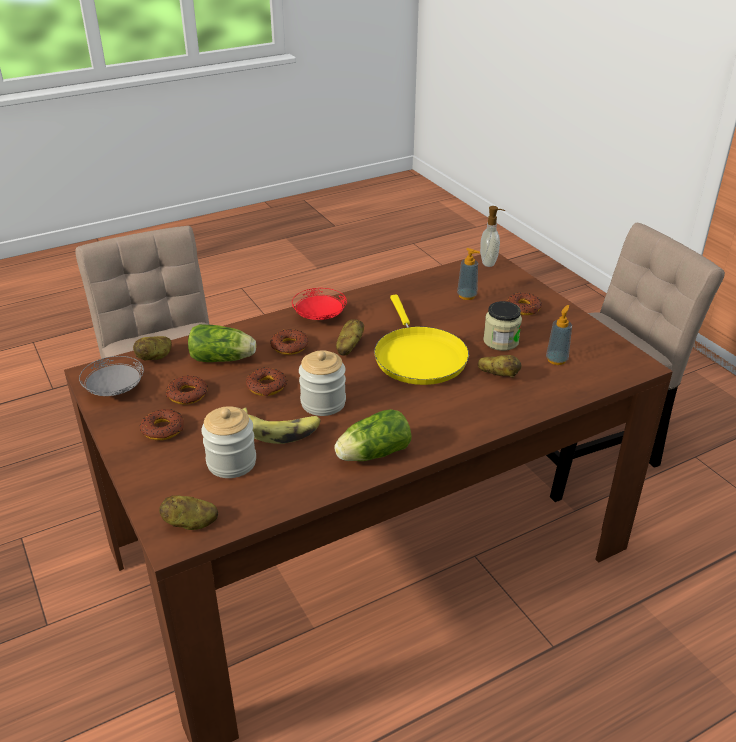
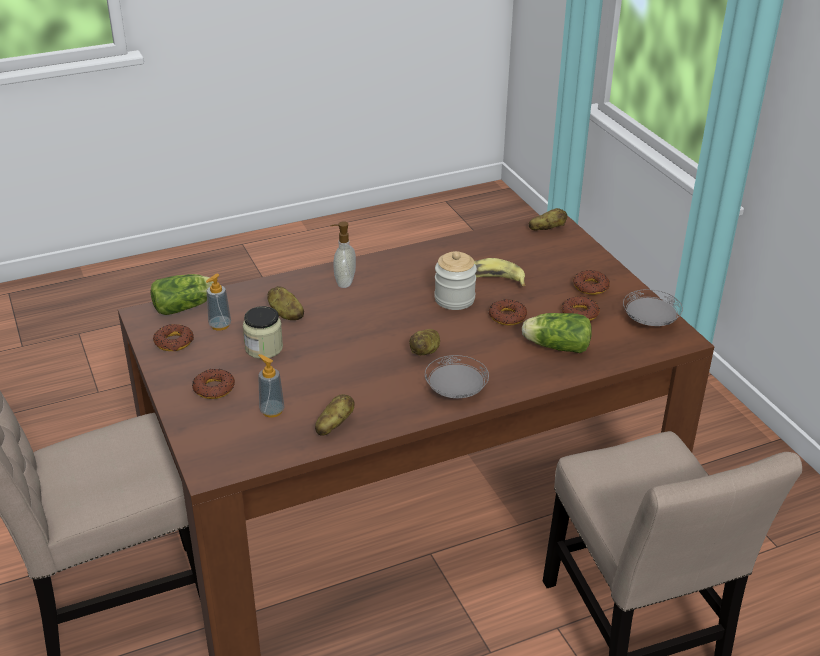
camera: 175 degrees left, 0 degrees up
(155, 357) = (627, 352): potato -> potato (334, 425)
(231, 462) = (527, 261): jar -> none
(289, 346) = (489, 356): donut -> donut (174, 342)
(320, 317) = (455, 391): red plate -> grey plate
(371, 454) = (417, 260): lettuce -> lettuce (186, 307)
(418, 356) = (356, 337): yellow frying pan -> none
(489, 262) = (213, 468): soap dispenser -> soap dispenser (344, 282)

